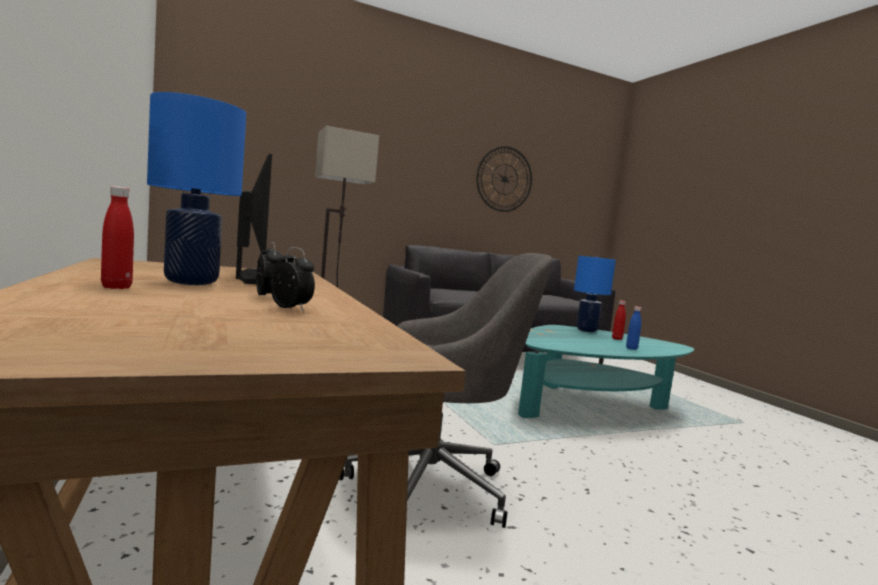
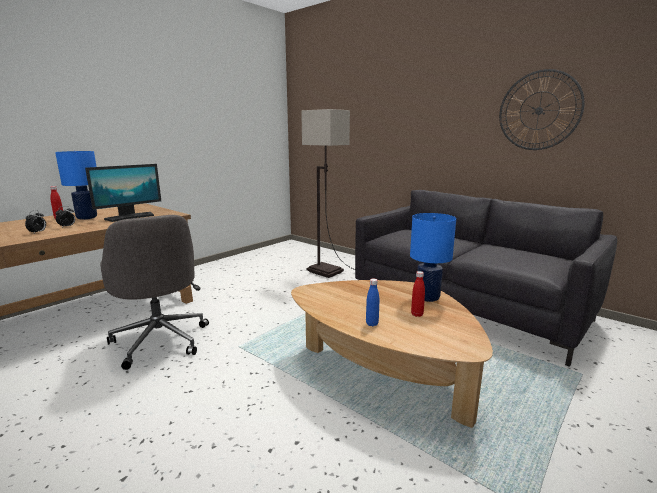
camera: 65 degrees right, 10 degrees up
(590, 408) = (384, 374): turquoise coffee table -> brown coffee table

